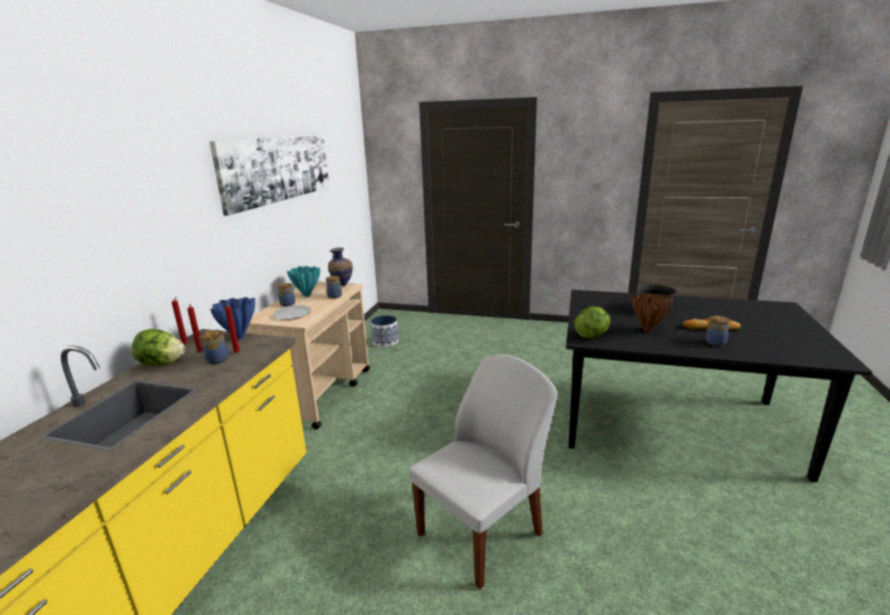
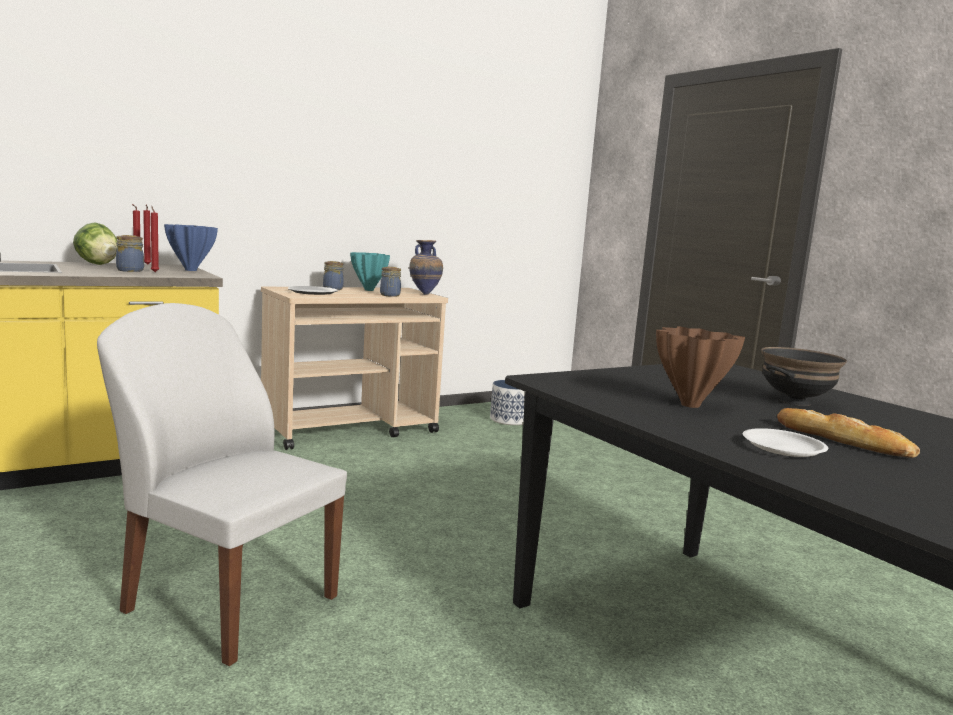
camera: 40 degrees right, 10 degrees down
(278, 168) = (388, 126): picture -> none
(482, 532) = (228, 602): white chair -> white chair turned 150 degrees counterclockwise
(592, 335) = (575, 382): lettuce -> none
(715, 342) = (783, 447): jar -> white plate

